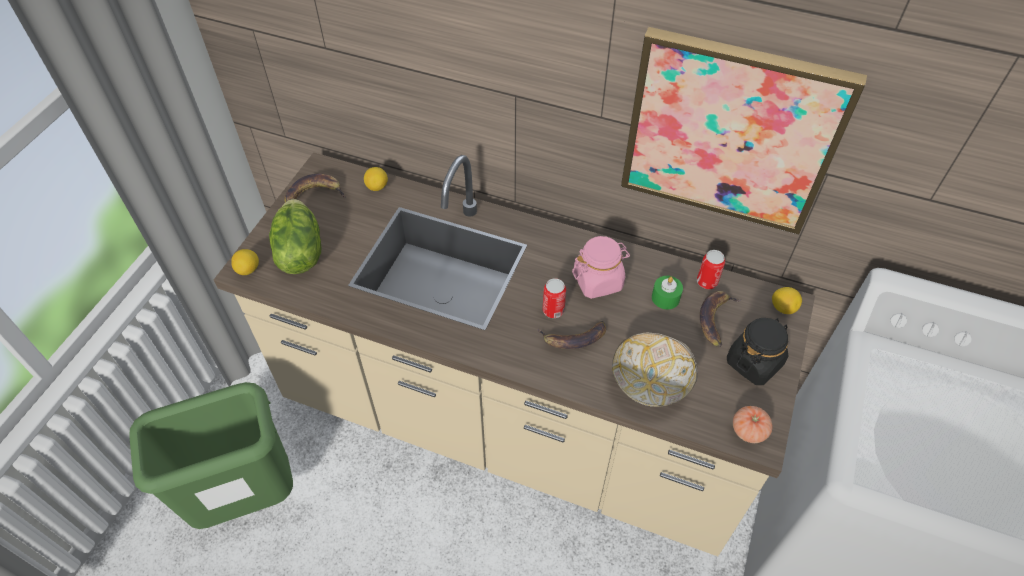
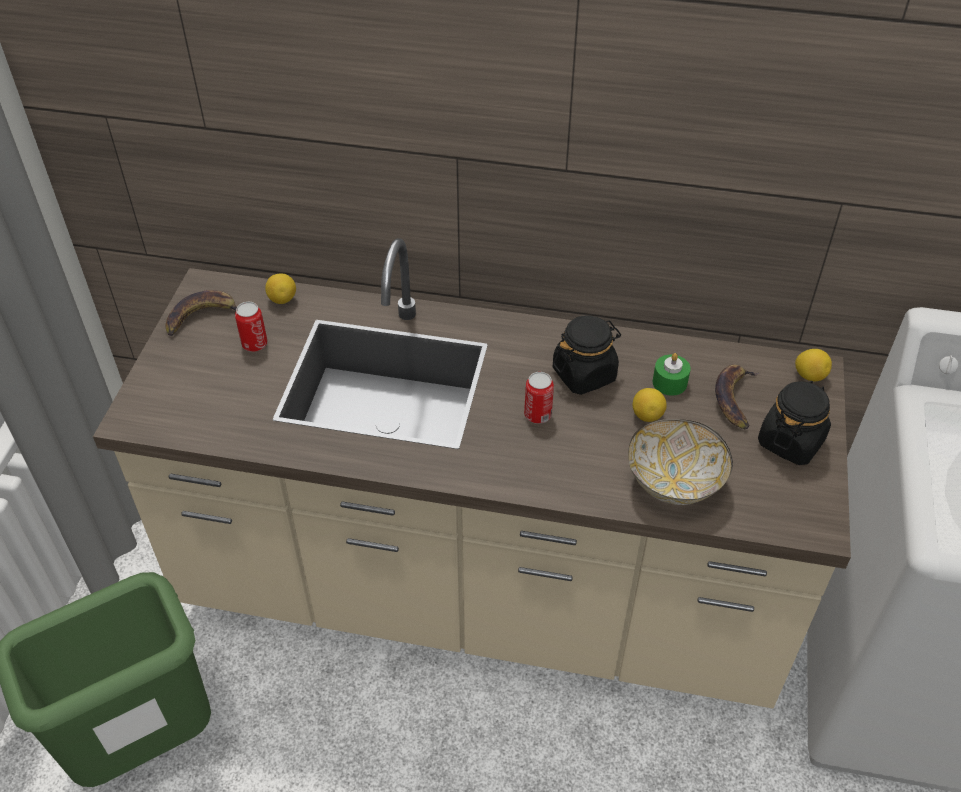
camera: 10 degrees left, 5 degrees down
(248, 270) = (137, 418): lemon -> lemon (647, 415)
(299, 252) = (199, 389): lettuce -> none
(573, 339) = (570, 444): banana -> none
(598, 281) = (584, 374): pink jar -> black jar
(707, 282) = (714, 358): can -> can (254, 344)
(730, 133) = (725, 167): picture -> none
(749, 430) = (802, 517): tomato -> none

